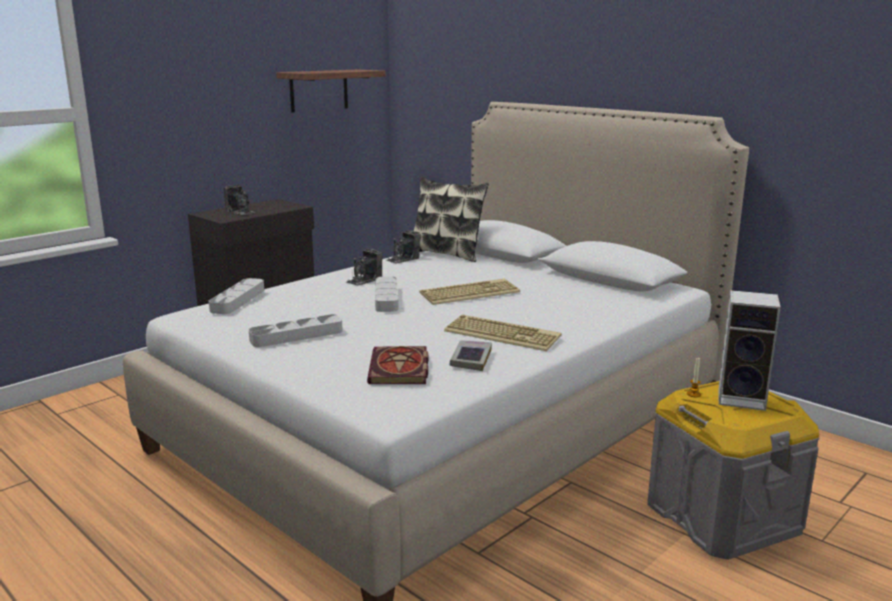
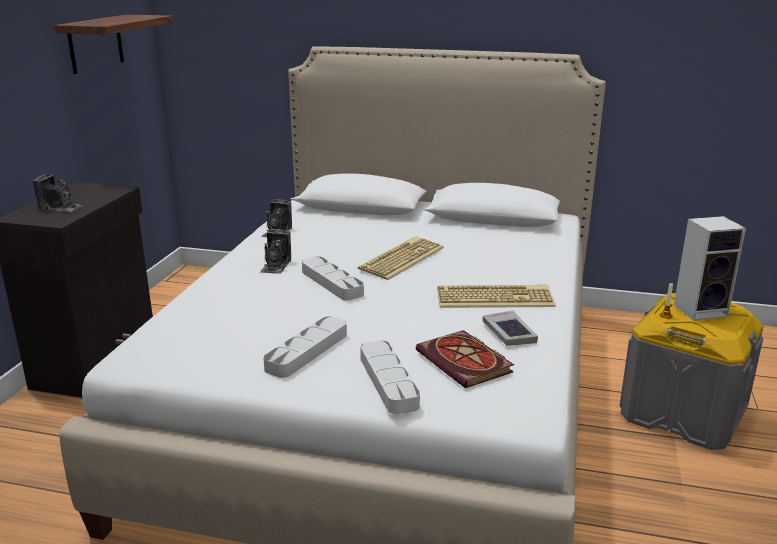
camera: 30 degrees left, 5 degrees up
(238, 300) = (175, 323): grey tray -> grey tray (388, 381)
(447, 254) = (312, 217): pillow -> none

